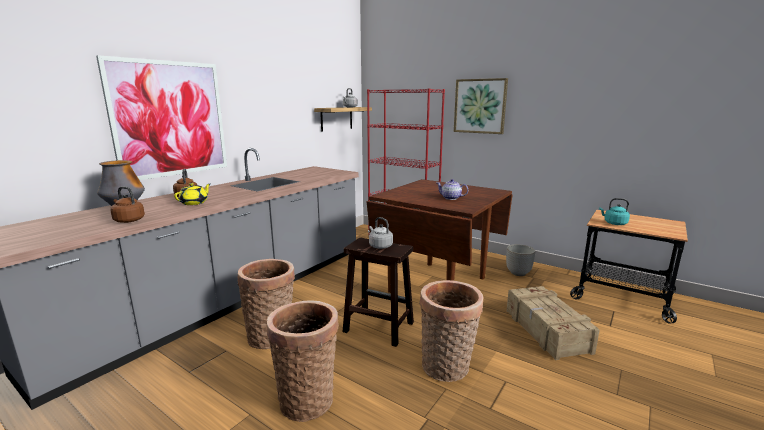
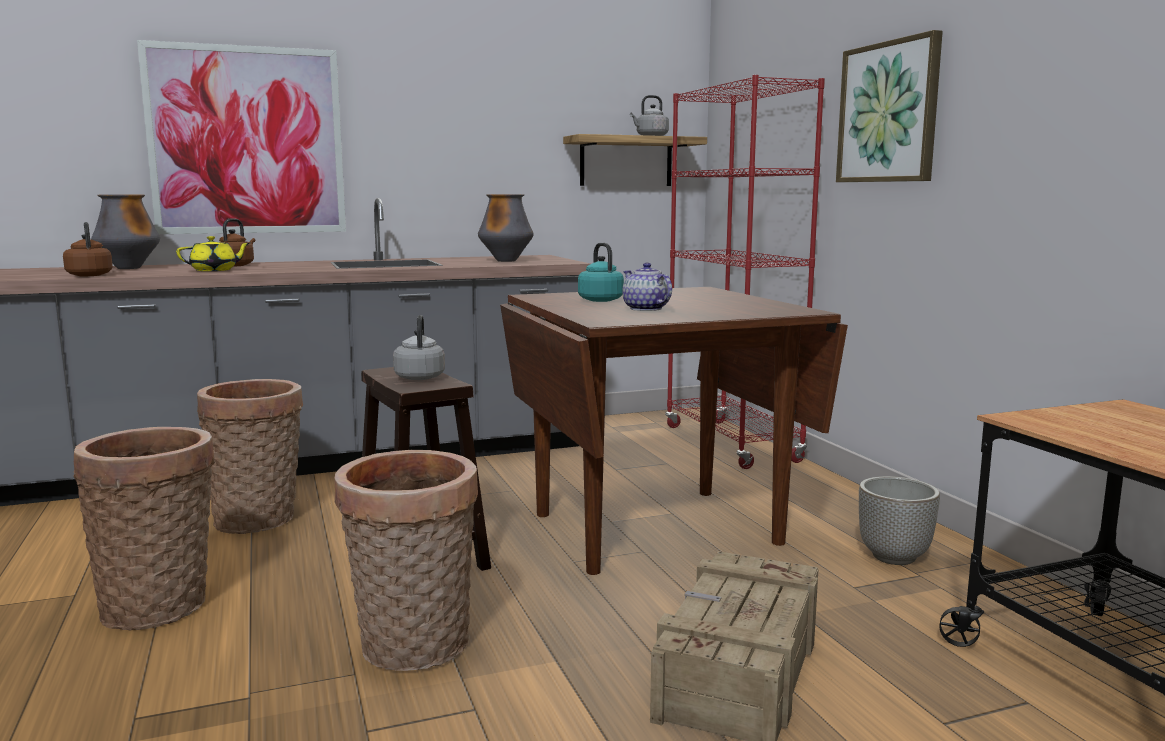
camera: 35 degrees right, 5 degrees down
(316, 174) = (506, 261): none -> vase
(614, 223) = (1073, 425): turquoise kettle -> turquoise kettle (599, 300)

